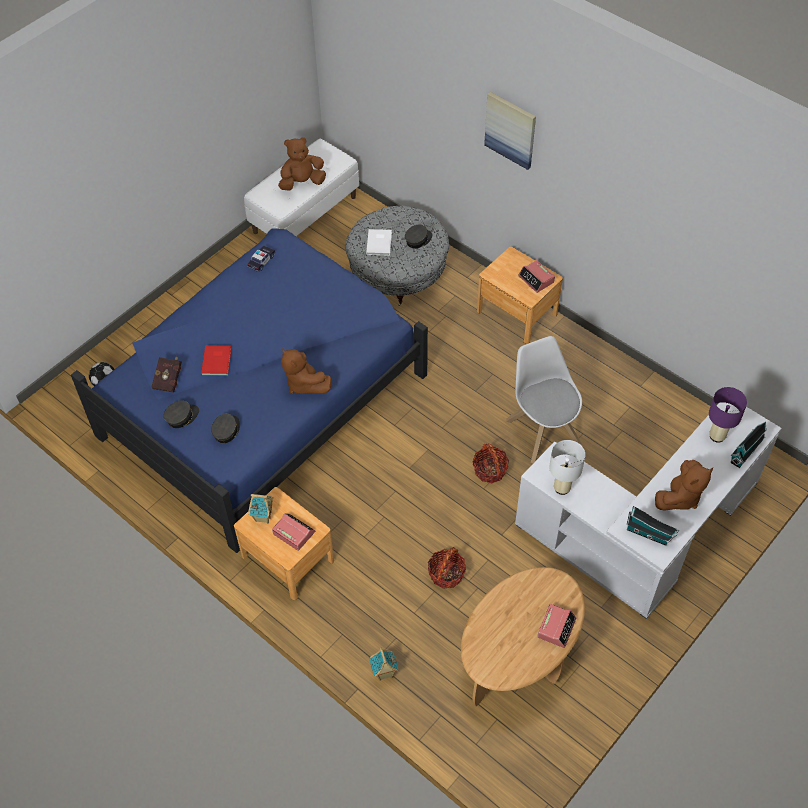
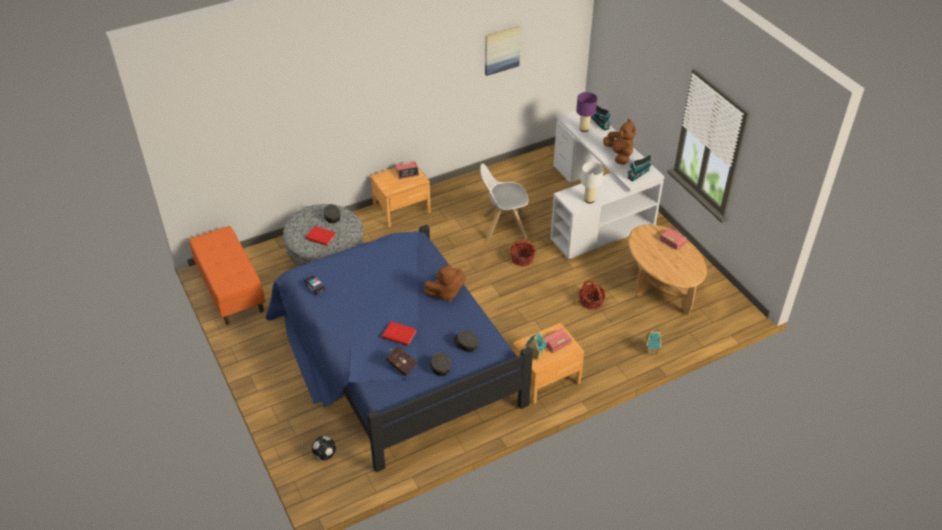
camera: 70 degrees left, 10 degrees down
(302, 182) = (230, 260): brown plush toy -> none
(305, 214) = (230, 290): white bench -> orange bench
(380, 243) = (321, 236): white book -> red book
(510, 130) = (352, 90): picture -> picture (501, 50)

